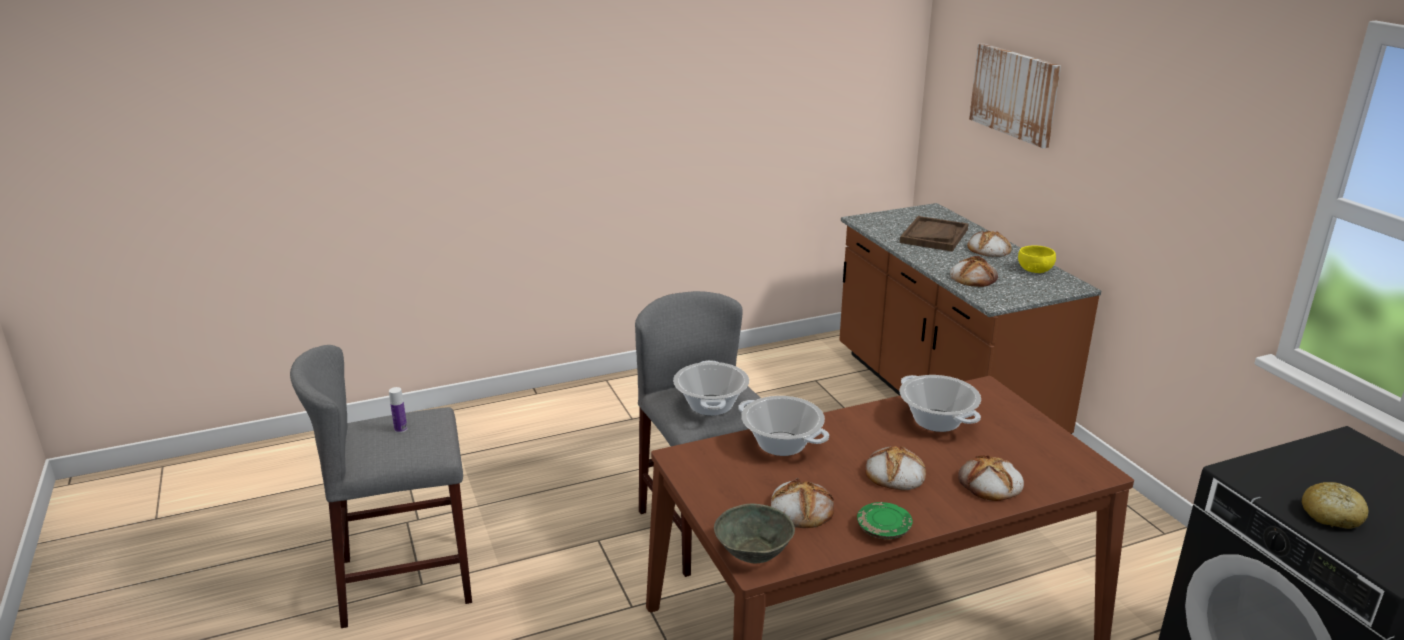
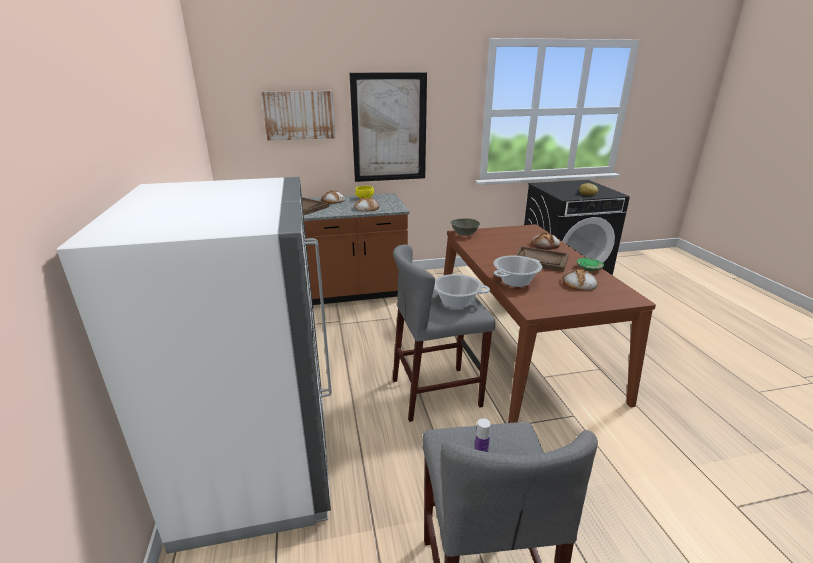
camera: 80 degrees left, 0 degrees up
(554, 423) = (259, 466): none -> white fridge
(754, 552) = (623, 298): grey bowl -> grey bowl (465, 233)
(894, 474) = (540, 260): bread -> brown tray
(936, 421) = (490, 246): cooking pot -> none
(1127, 162) = (389, 128): none -> picture

